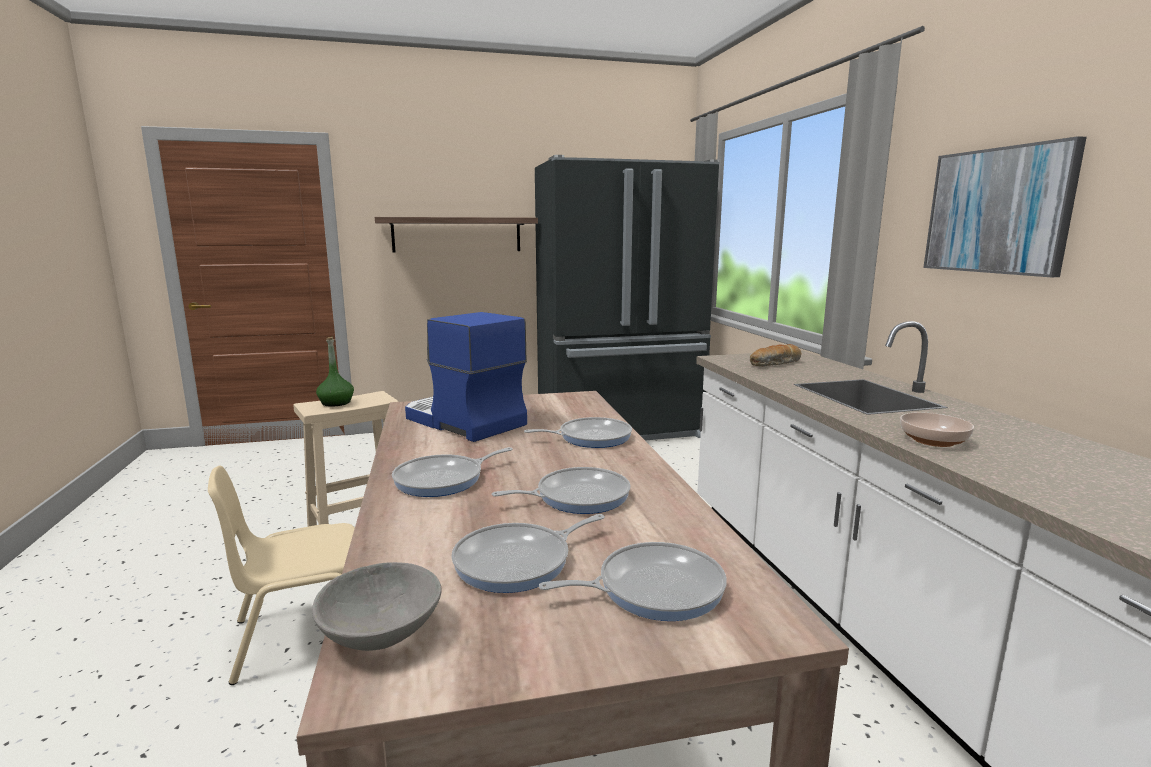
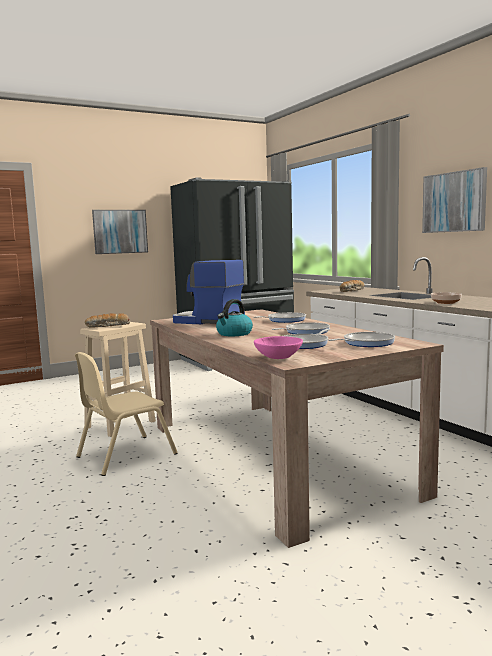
camera: 15 degrees left, 5 degrees down
(336, 403) = (108, 326): green bottle -> bread
(382, 632) = (278, 357): grey bowl -> pink bowl
(443, 480) = (234, 334): frying pan -> kettle
(457, 234) = (120, 231): shelf -> picture

